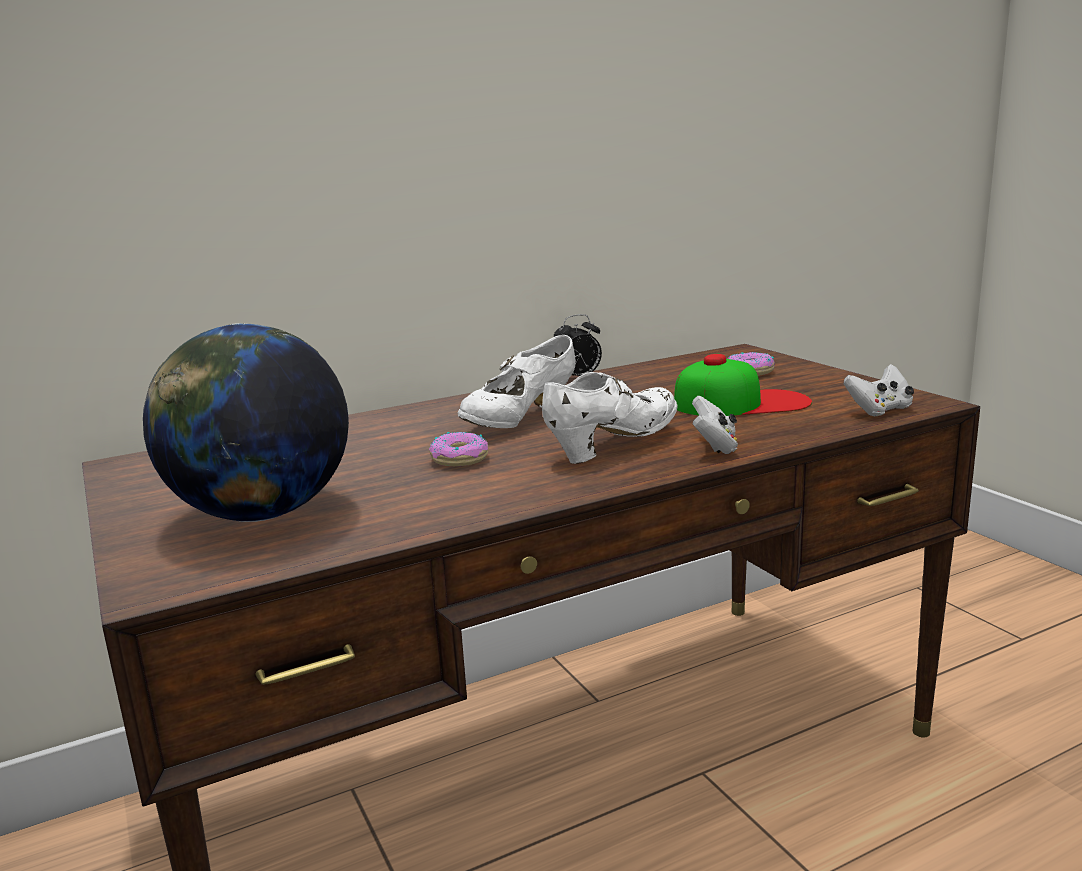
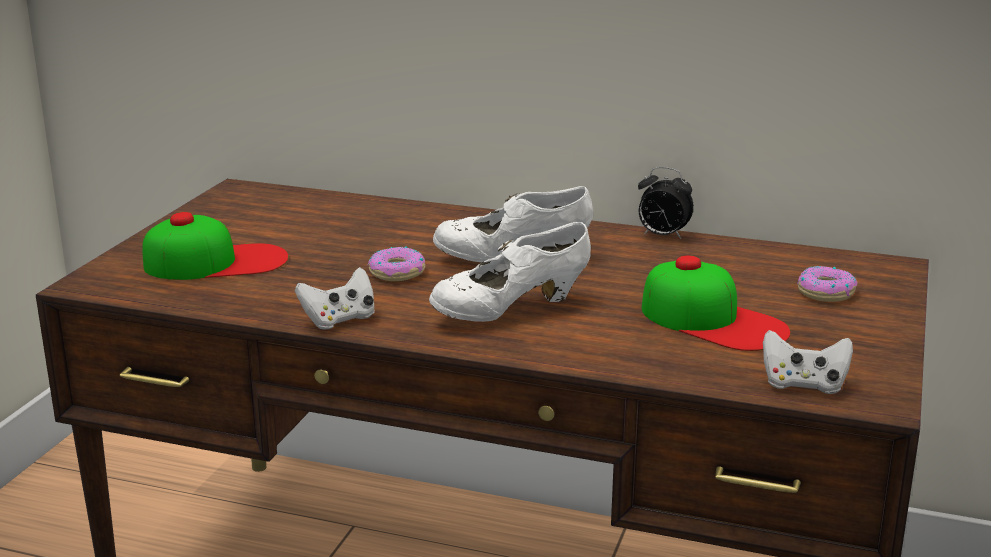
camera: 45 degrees right, 5 degrees up
(262, 514) = (216, 261): globe -> cap
(614, 445) = (510, 311): white shoe -> white shoe turned 150 degrees clockwise
(714, 446) = (570, 347): white game controller -> white game controller (339, 320)

